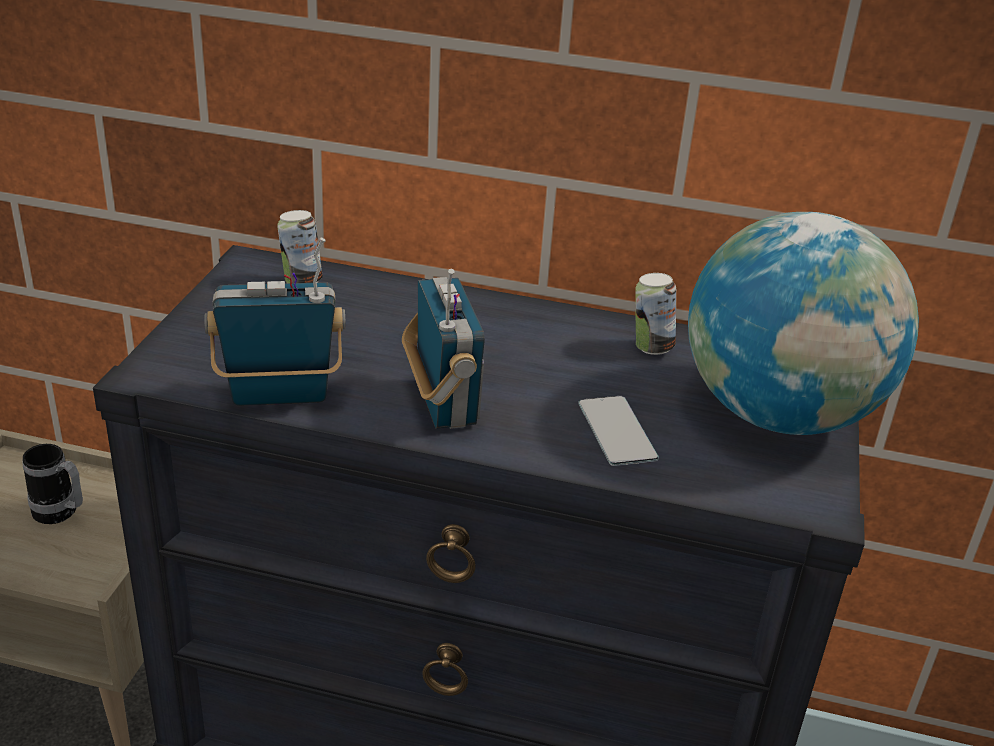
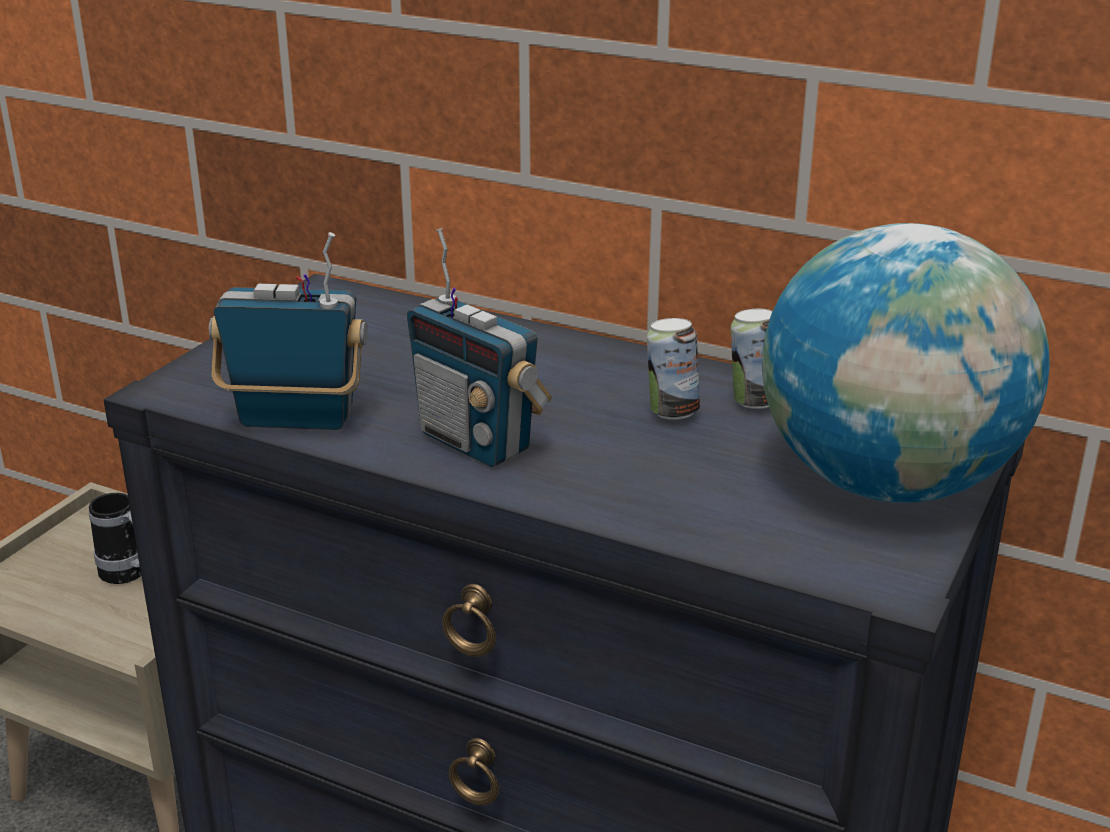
camera: 15 degrees right, 5 degrees down
(301, 282) = (372, 312): can -> can (671, 412)
(443, 404) = (476, 442): radio -> radio turned 135 degrees clockwise
(617, 431) = (671, 485): phone -> none

